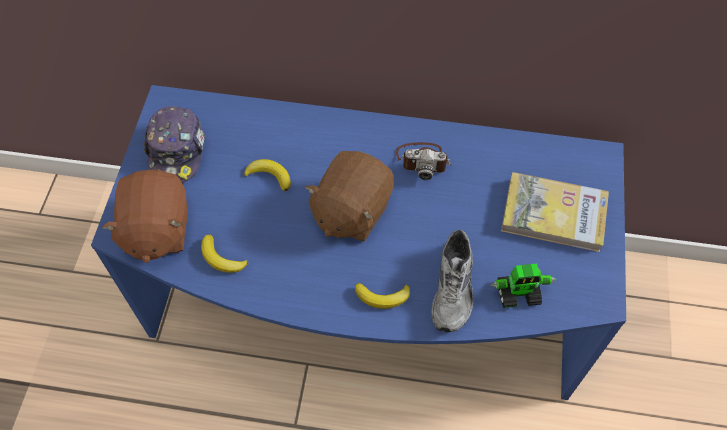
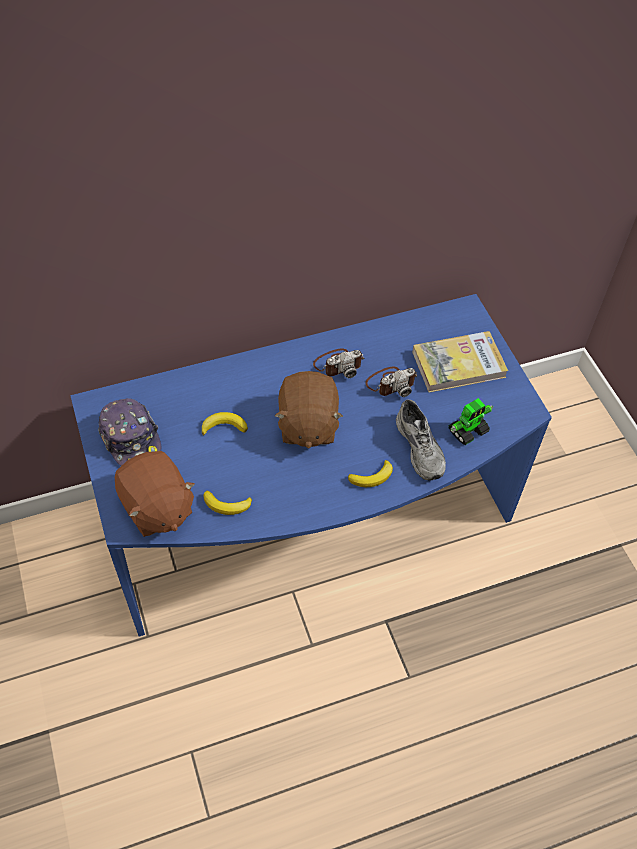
camera: 30 degrees left, 5 degrees down
(466, 203) = (391, 383): none -> camera

